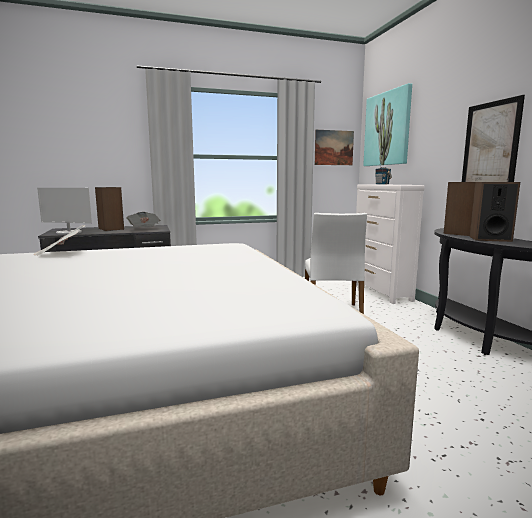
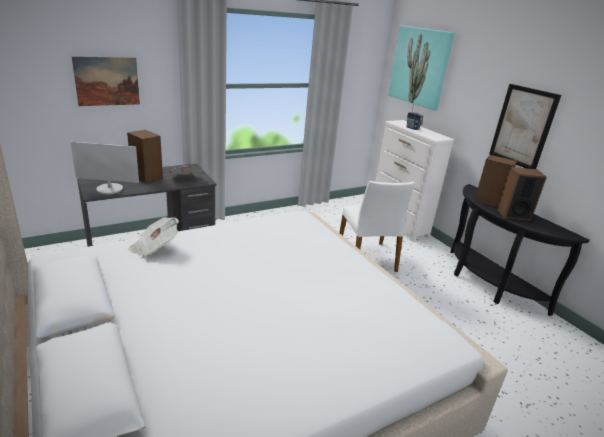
camera: 15 degrees left, 15 degrees up
(334, 147) = (361, 73): picture -> picture (107, 81)

